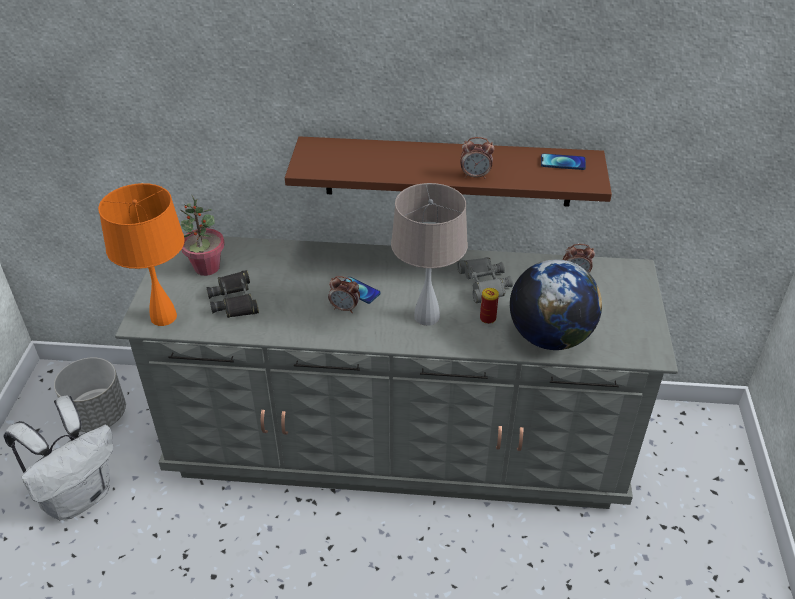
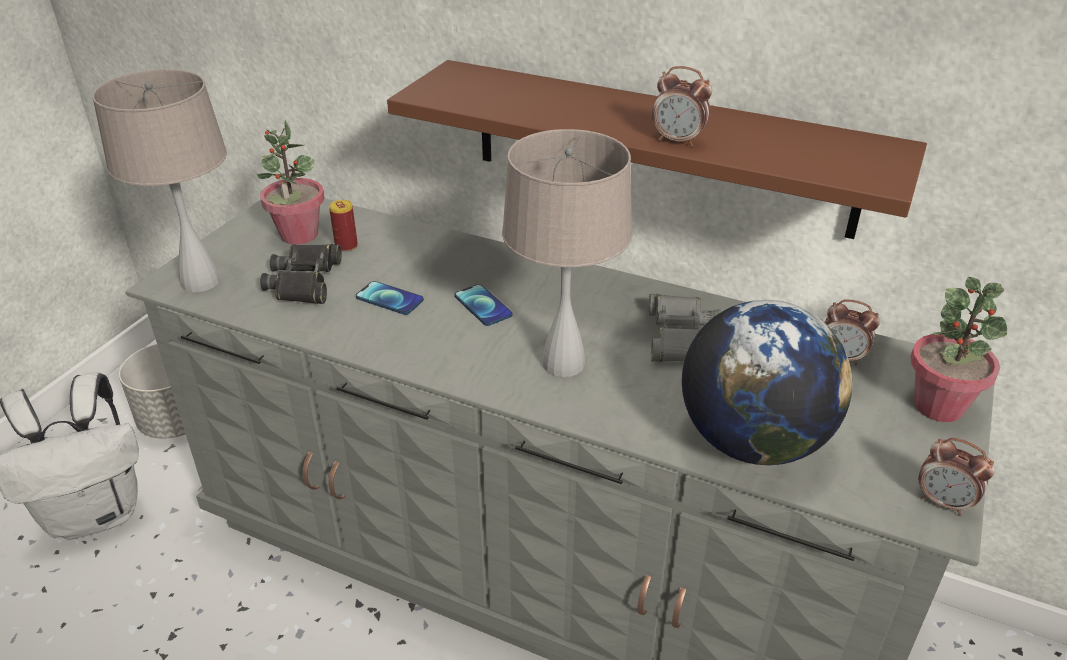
camera: 20 degrees right, 5 degrees down
(163, 316) = (200, 281): orange table lamp -> beige table lamp
(345, 308) = (448, 325): alarm clock -> alarm clock (944, 503)
(487, 318) = (660, 388): can -> can (346, 246)
(563, 162) = (841, 147): phone -> phone (389, 299)
(633, 292) = (938, 406): none -> potted plant

